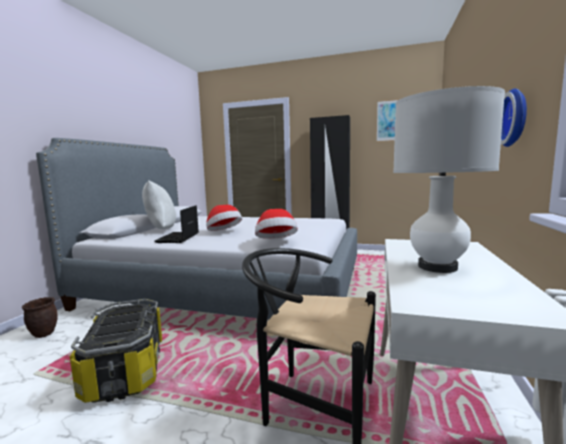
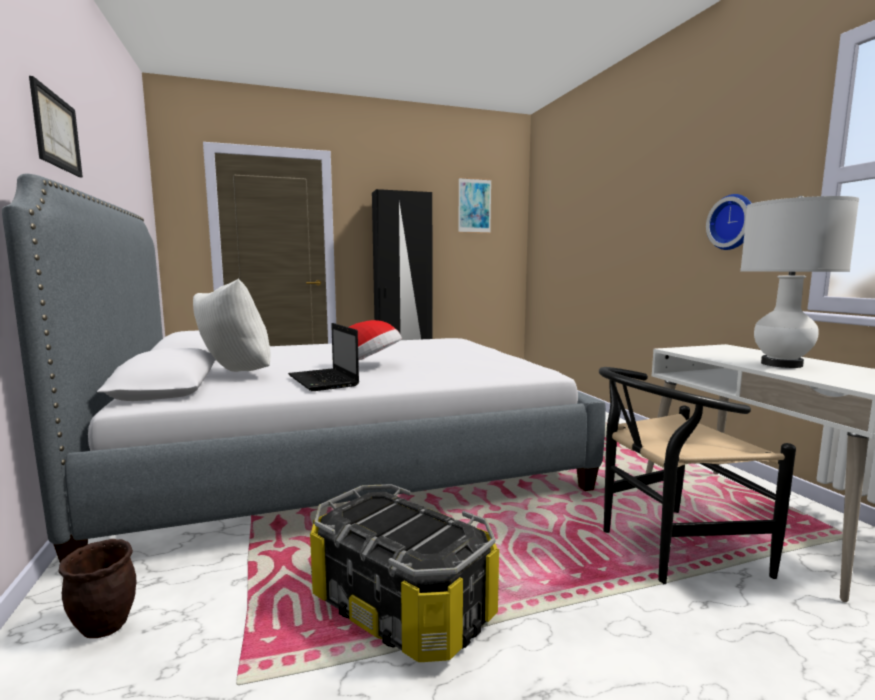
camera: 35 degrees left, 0 degrees up
(99, 115) = (56, 131): none -> picture
(276, 242) = (496, 368): hat -> none

